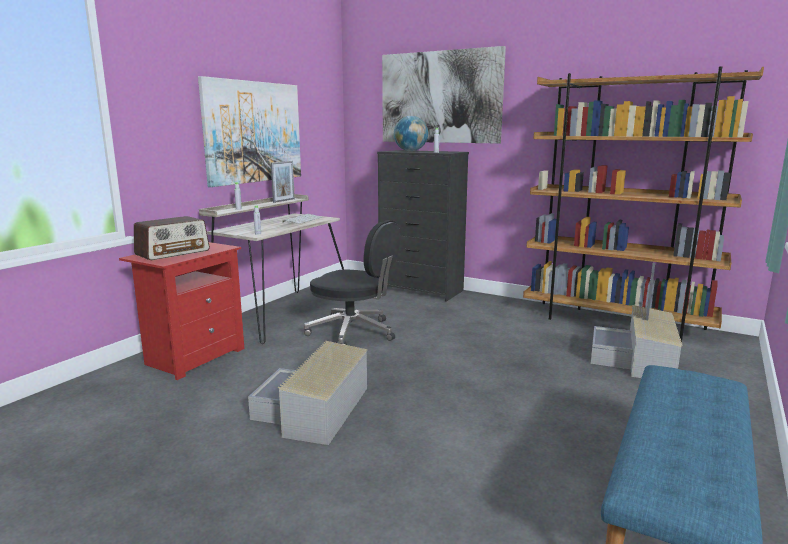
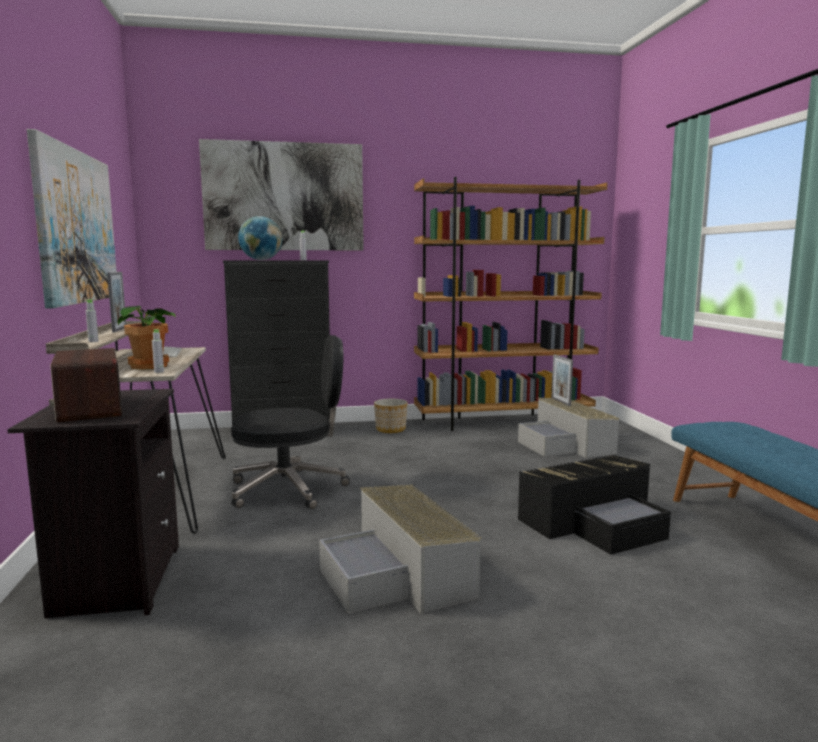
camera: 40 degrees left, 5 degrees down
(173, 252) = (90, 408): radio -> radio turned 150 degrees clockwise
(193, 357) = (116, 580): red nightstand -> black nightstand
(267, 229) = (150, 366): none -> potted plant
(500, 306) = (390, 429): none -> planter
(517, 432) = (595, 523): none -> black storage box

